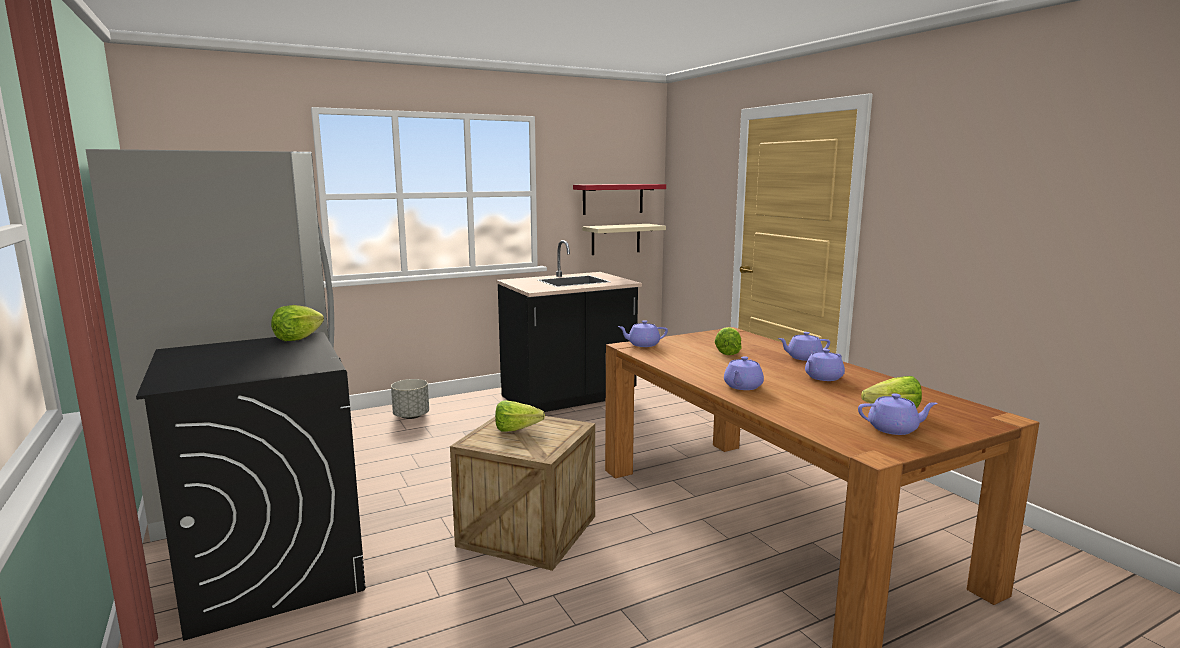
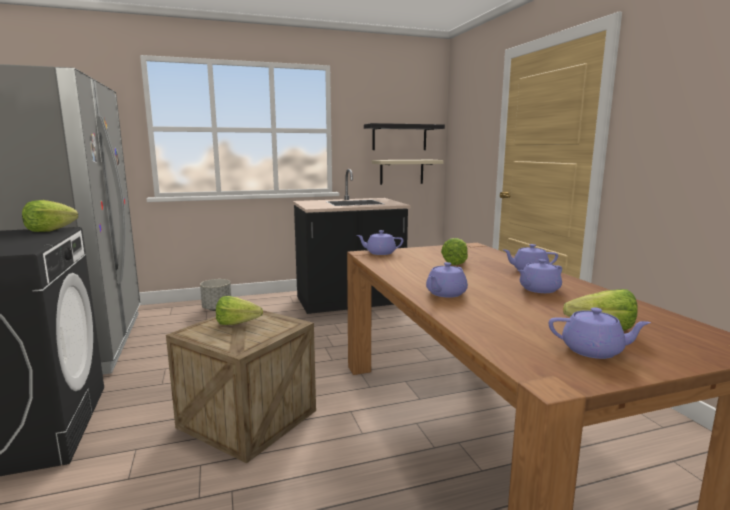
camera: 10 degrees right, 0 degrees up
(613, 199) = (399, 137): red shelf -> black shelf

